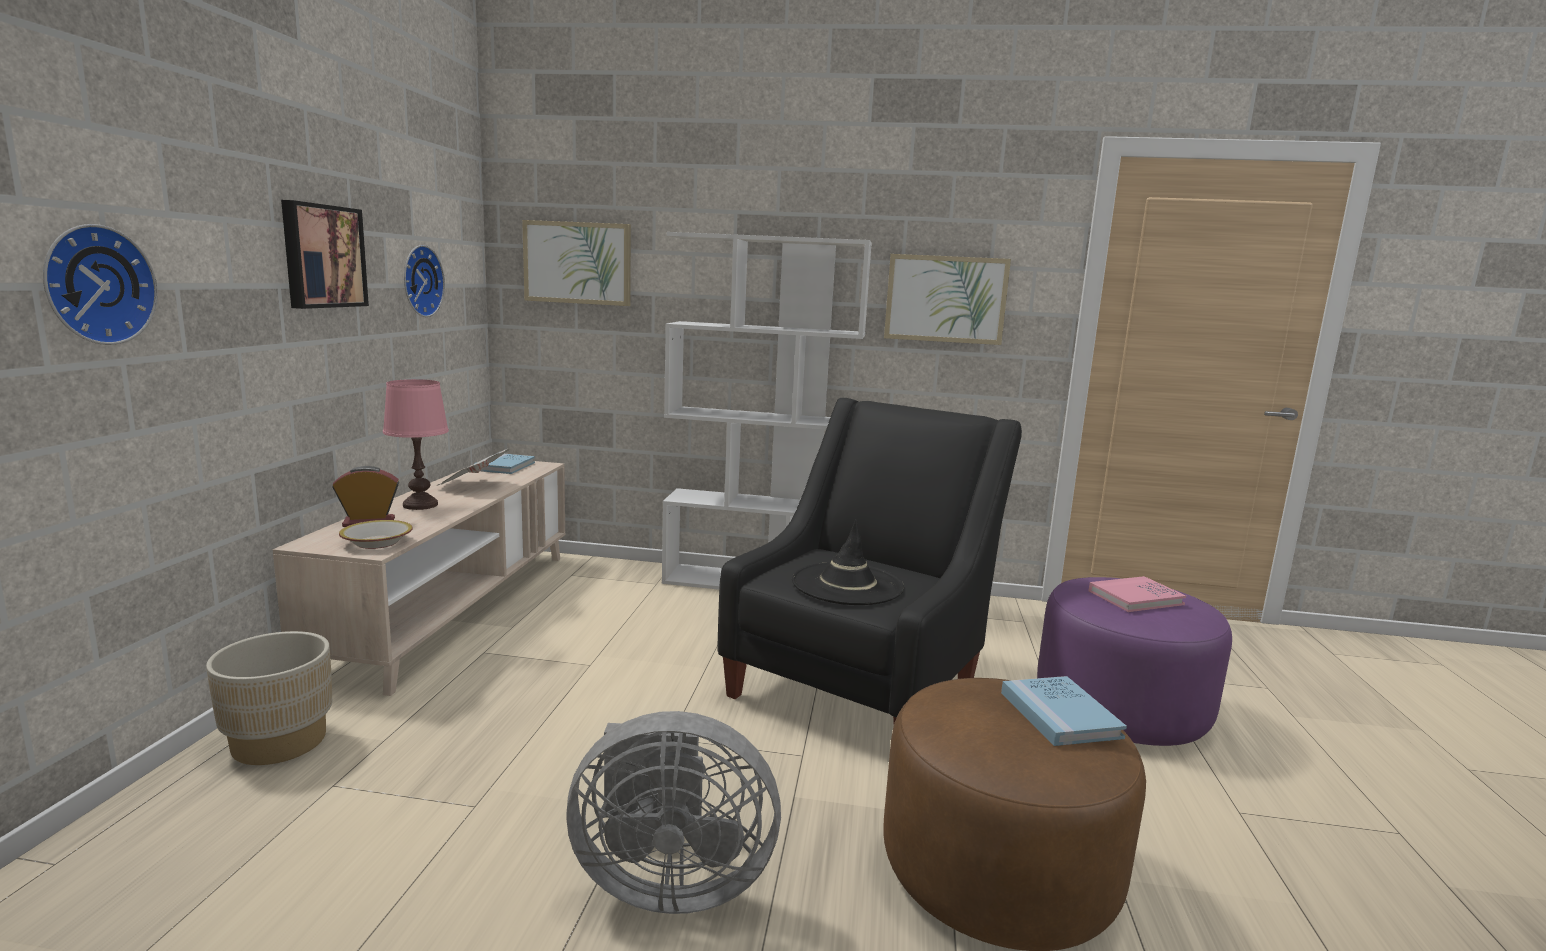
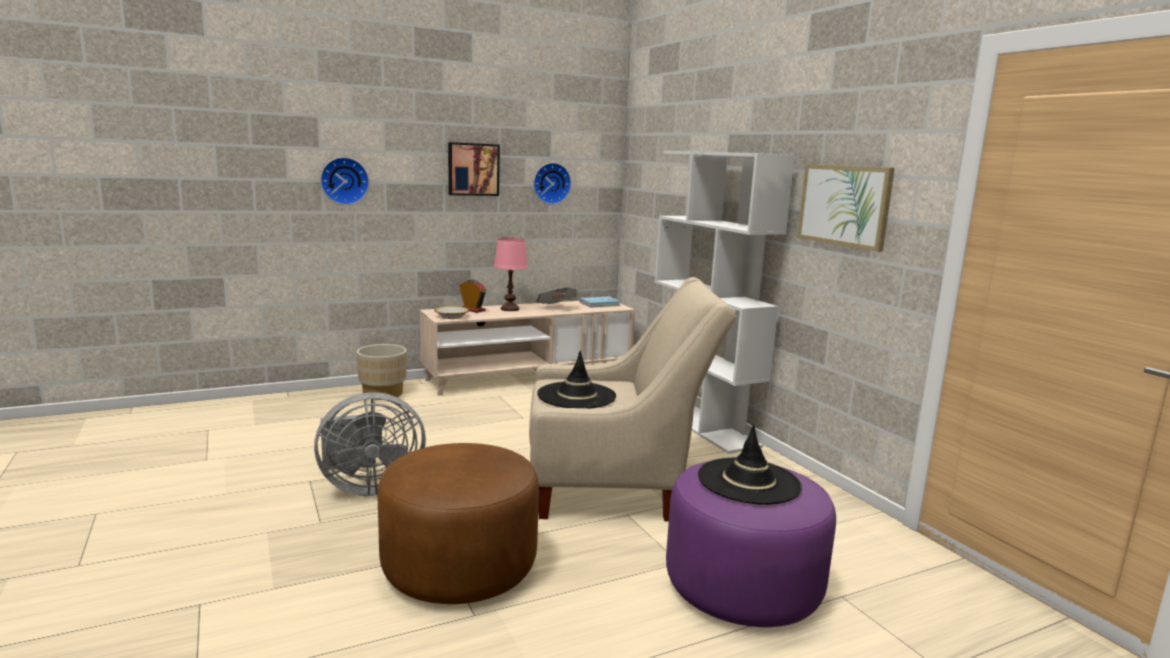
camera: 55 degrees right, 0 degrees up
(577, 263) = (655, 173): picture -> none
(668, 882) = (368, 487): grey fan -> grey fan turned 75 degrees counterclockwise
(861, 684) = (616, 486): black armchair -> beige armchair
(1060, 715) = (482, 473): blue book -> none
(1135, 598) = (749, 481): pink book -> black hat

